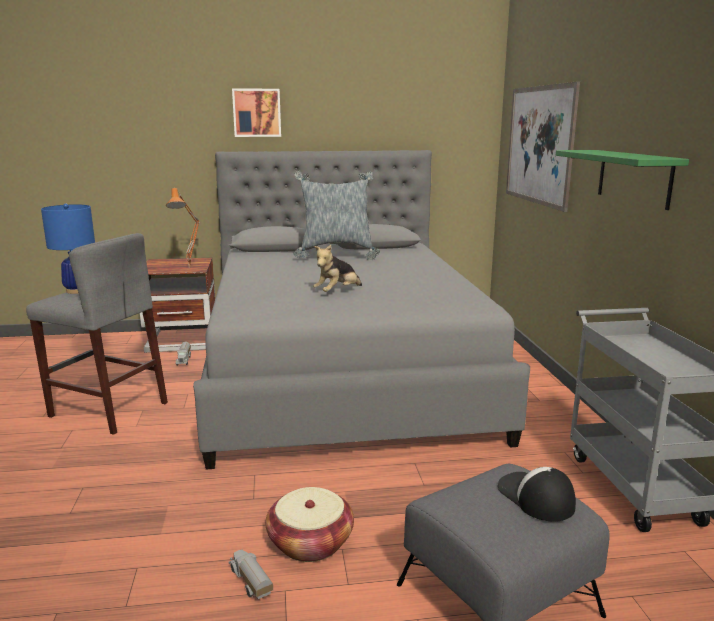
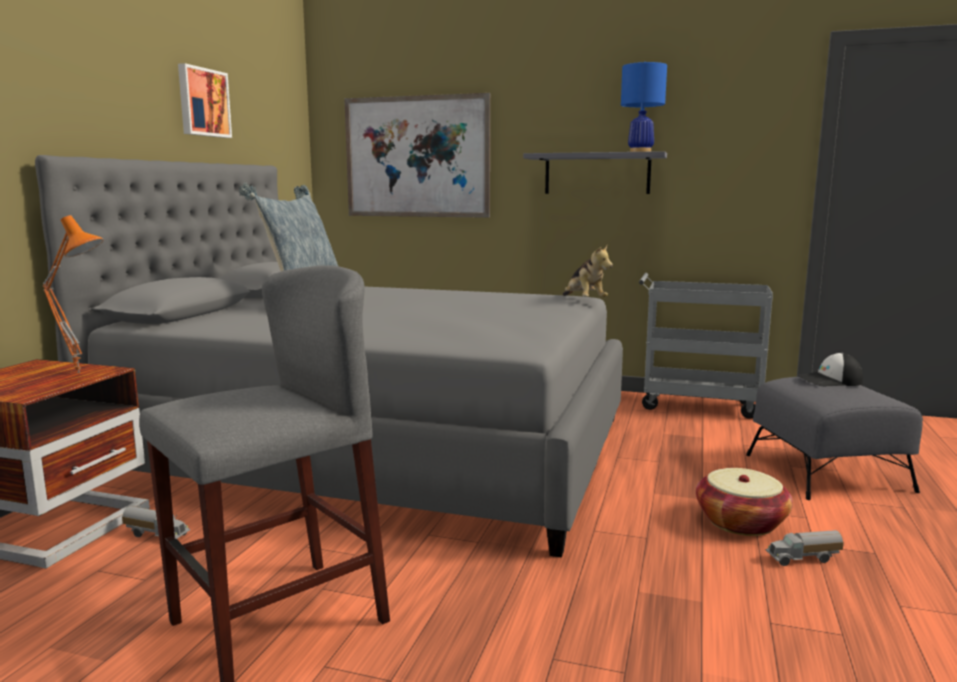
camera: 65 degrees left, 5 degrees down
(77, 291) = (204, 407): blue table lamp -> blue table lamp (640, 152)
(257, 113) = (82, 91): picture -> picture (202, 102)
(337, 292) = (466, 316): plush toy -> plush toy (584, 301)
(633, 177) = (597, 174): green shelf -> grey shelf

